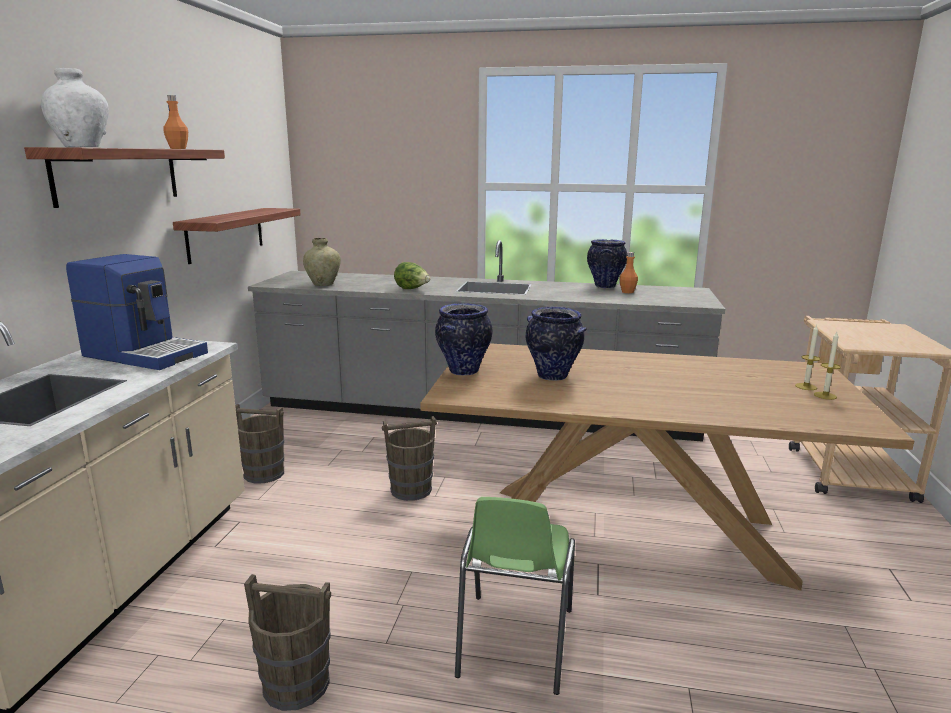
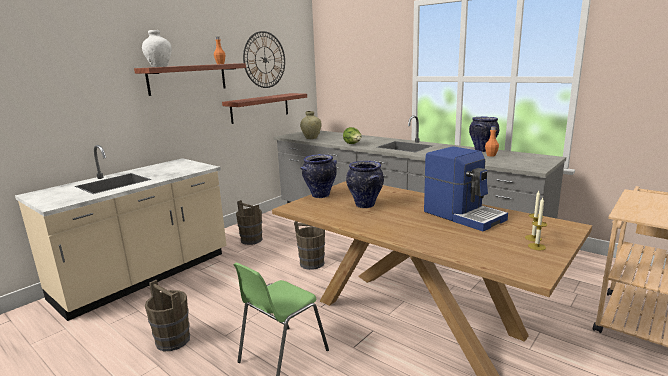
camera: 30 degrees right, 0 degrees up
(145, 354) = (176, 168): coffee machine -> coffee machine (463, 215)
(228, 146) = (265, 60): none -> wall clock

